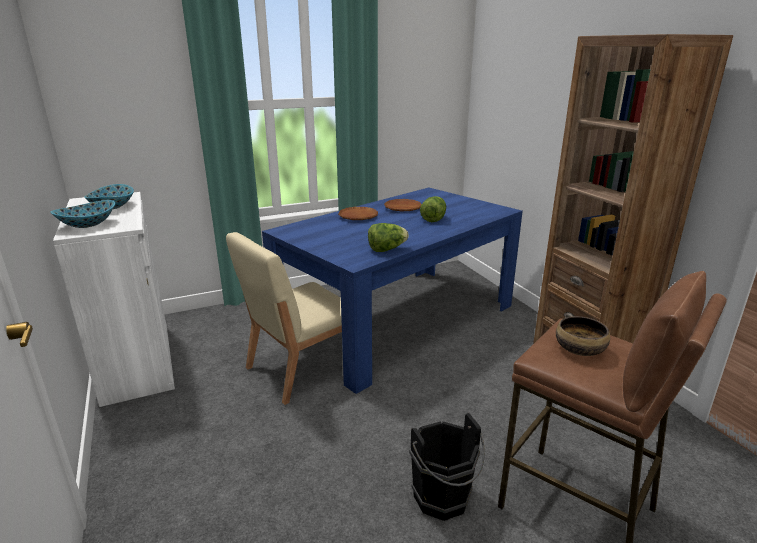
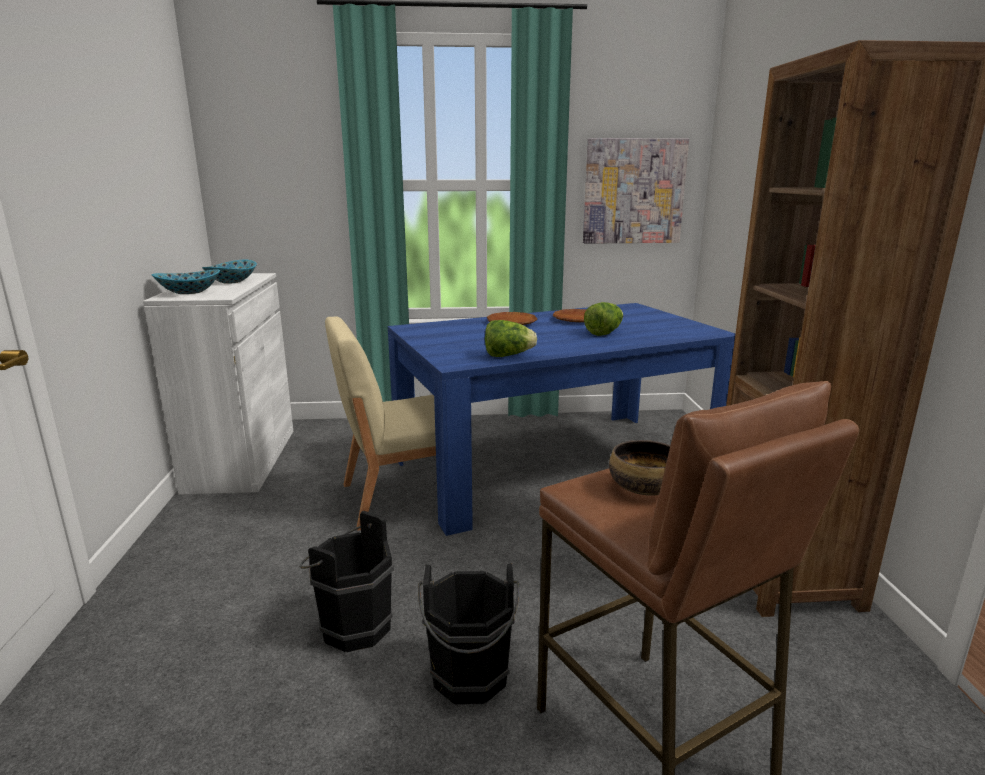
camera: 20 degrees right, 5 degrees down
(332, 483) = (351, 625): none -> black bucket
(421, 103) = (633, 191): none -> picture

